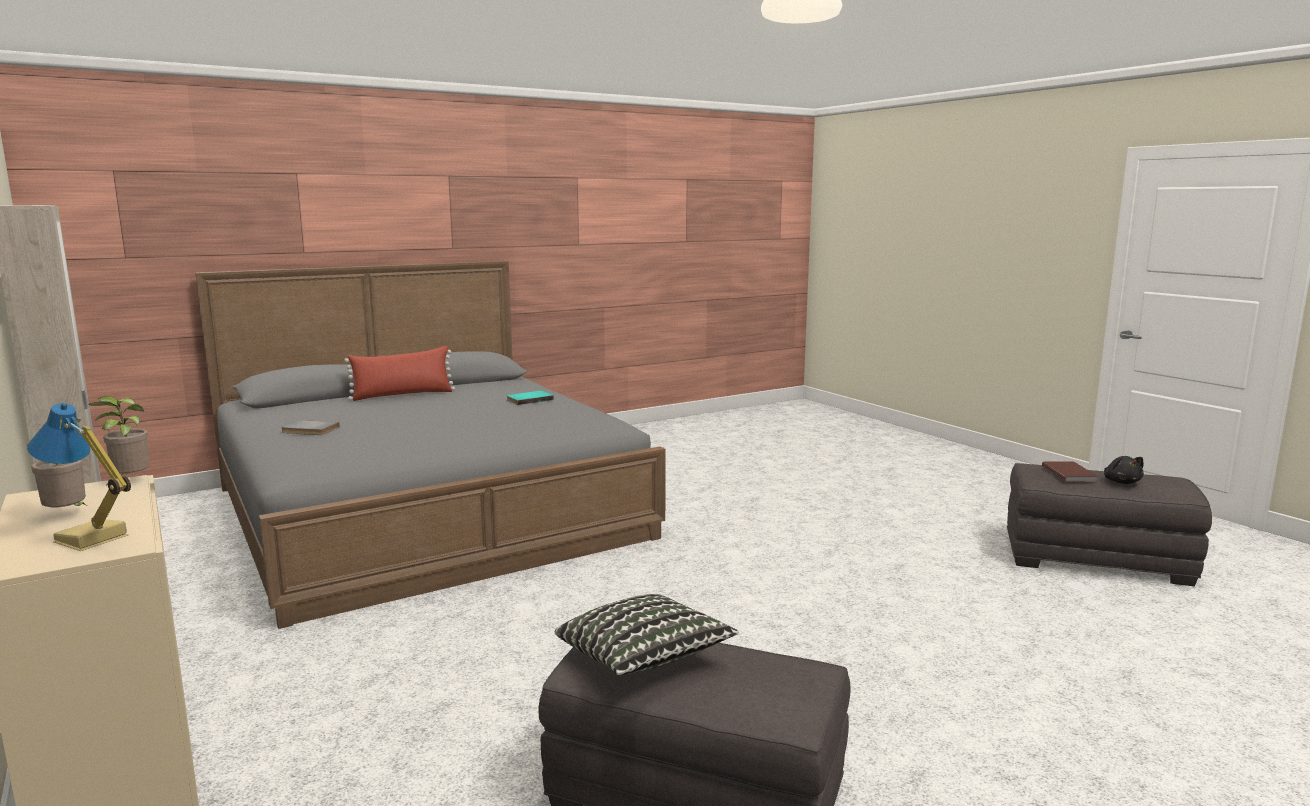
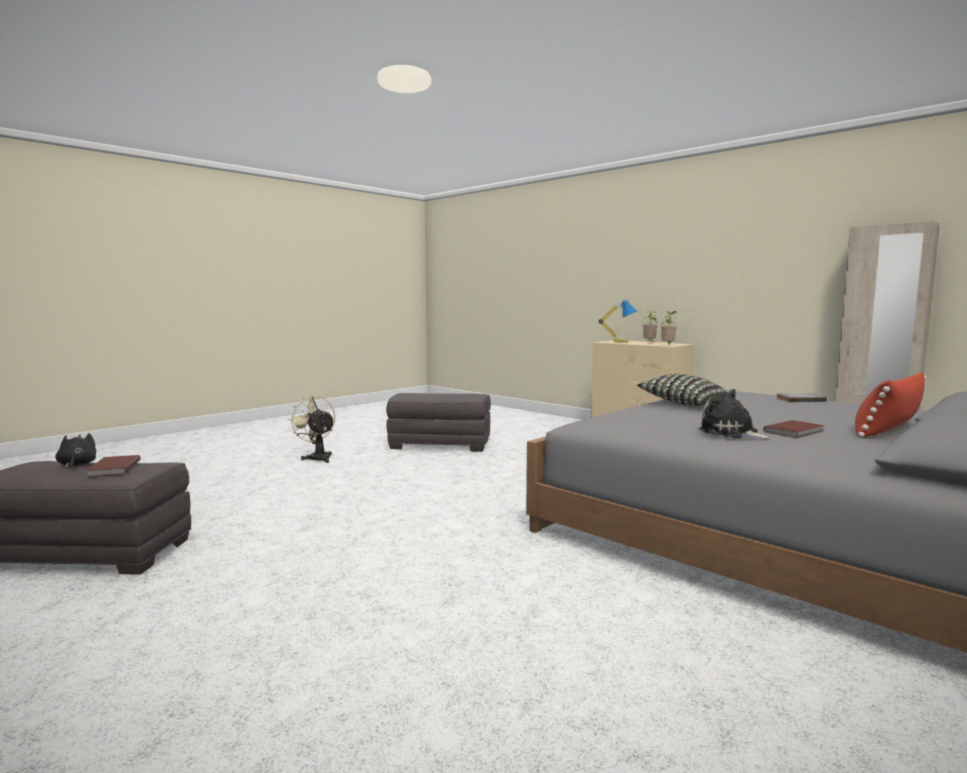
camera: 165 degrees right, 5 degrees down
(477, 397) = (795, 431): none -> brown book
(529, 399) = (731, 433): turquoise book -> plush toy
(643, 660) = (459, 395): pillow -> pillow (682, 403)
(1008, 760) = (317, 457): none -> beige fan

